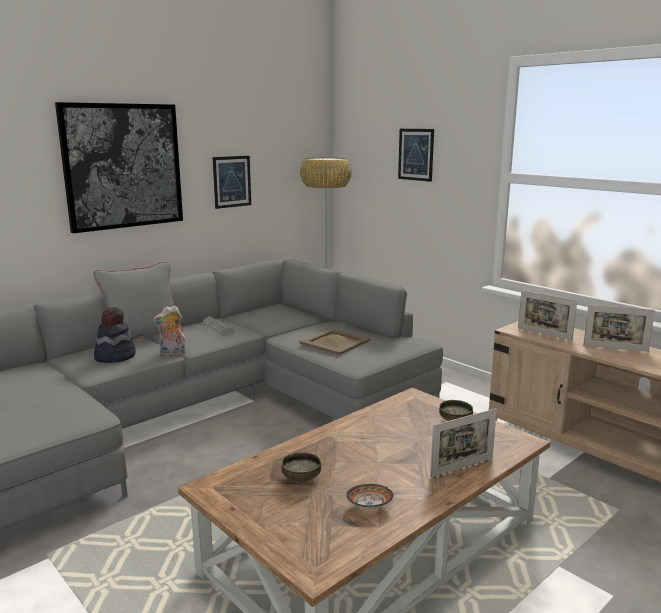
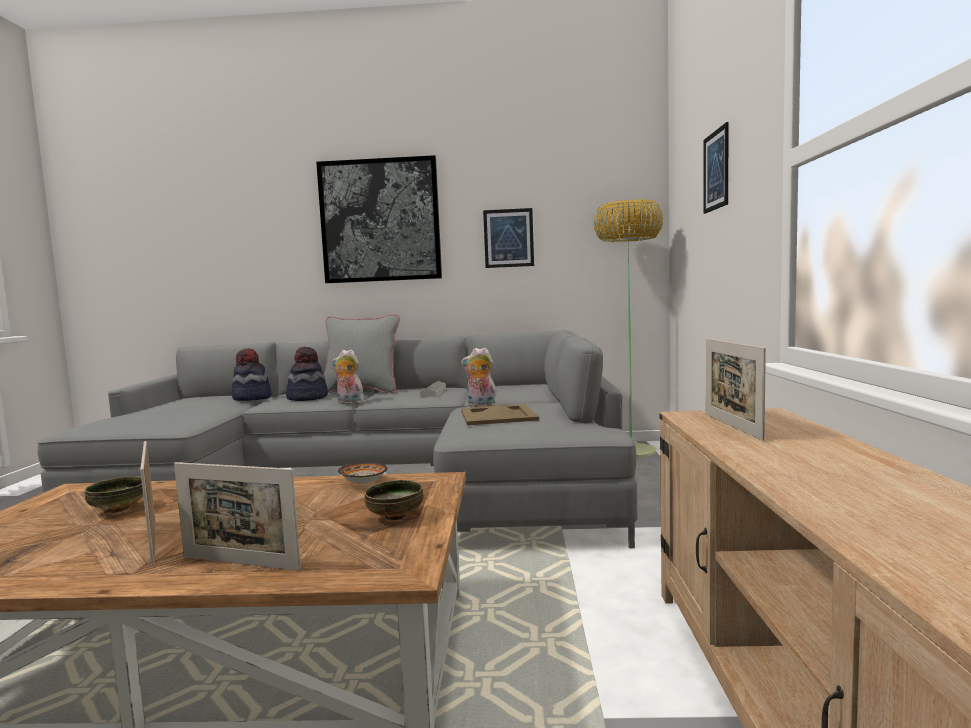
camera: 45 degrees right, 10 degrees down
(49, 369) = (252, 398): none -> hat
(293, 335) = (480, 406): none -> plush toy
(368, 505) = (64, 554): bowl -> bowl (363, 483)
(615, 348) = (831, 465): picture frame -> picture frame (153, 542)

